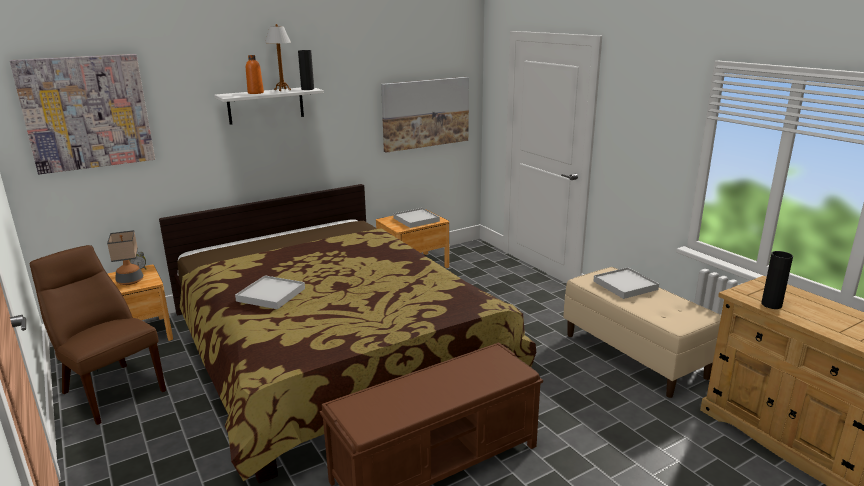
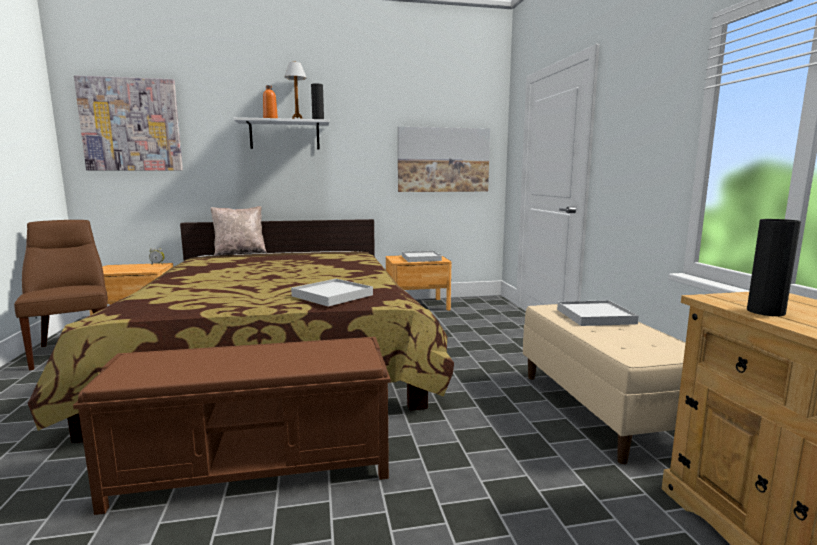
camera: 20 degrees right, 10 degrees down
(130, 281) = (139, 268): table lamp -> none
(232, 243) = (240, 253): none -> beige pillow
(271, 295) = (204, 275): white tray -> white tray (332, 295)

